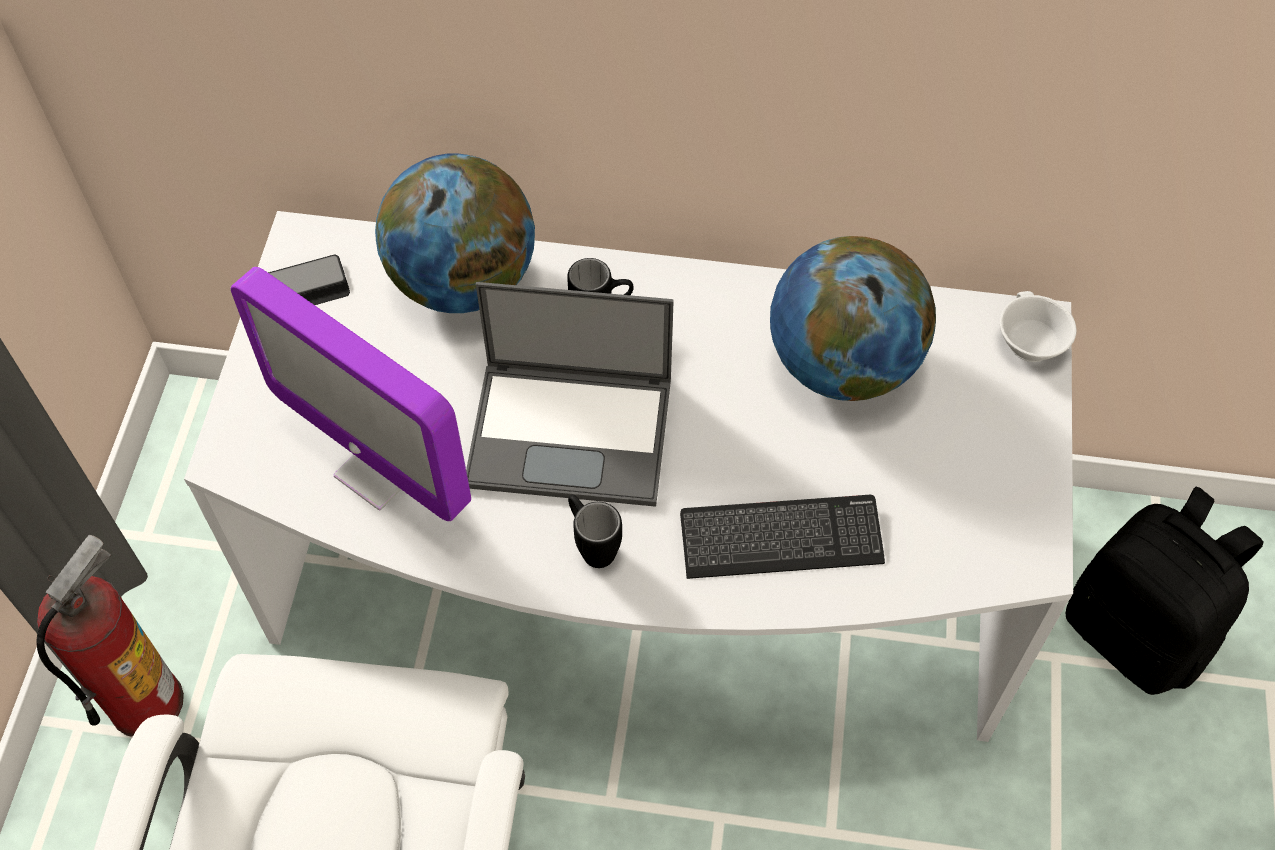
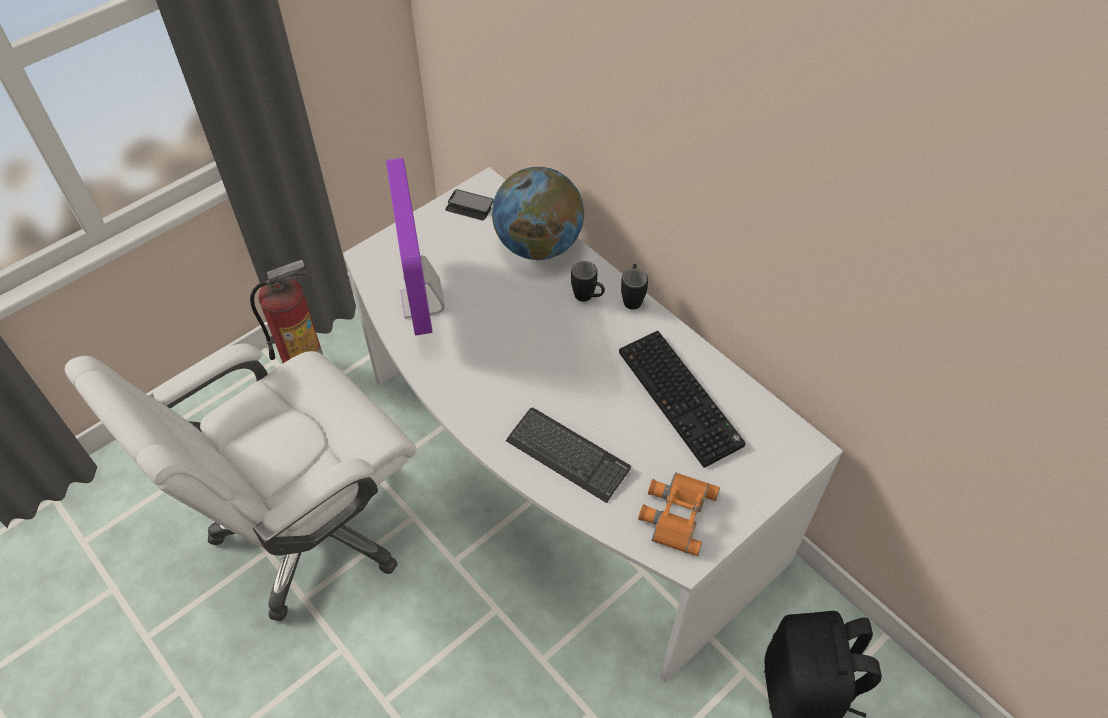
camera: 40 degrees right, 5 degrees down
(573, 432) = (520, 342): laptop -> none
(592, 545) = (479, 396): black mug -> black mug (632, 297)
(842, 364) = (682, 398): globe -> keyboard
(971, 515) = (675, 513): none -> orange binoculars
(1027, 342) = (795, 453): white cup -> none

